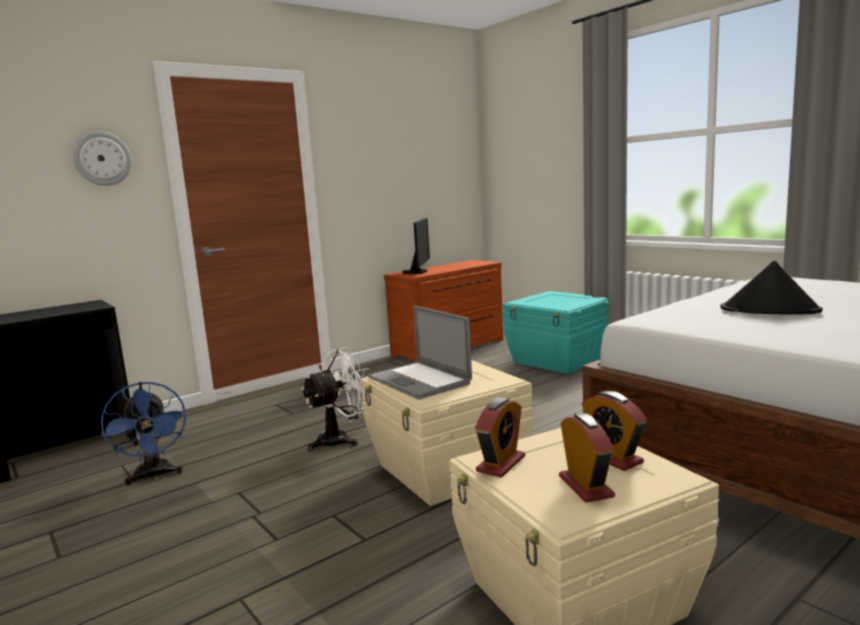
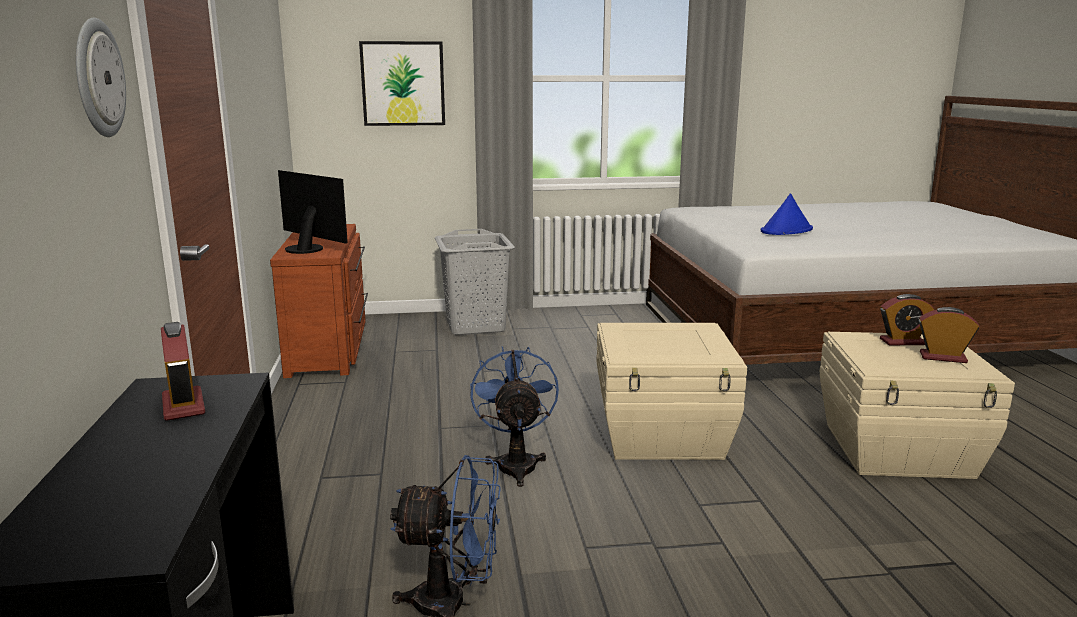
camera: 60 degrees left, 5 degrees up
(341, 439) = (516, 463): white fan -> blue fan
(418, 380) = (659, 348): laptop -> none
(501, 464) = (890, 367): alarm clock -> alarm clock (183, 405)
(545, 152) = (403, 83): none -> picture
(559, 360) = (476, 326): turquoise storage box -> grey laundry basket
(770, 310) = (786, 231): black hat -> blue hat

